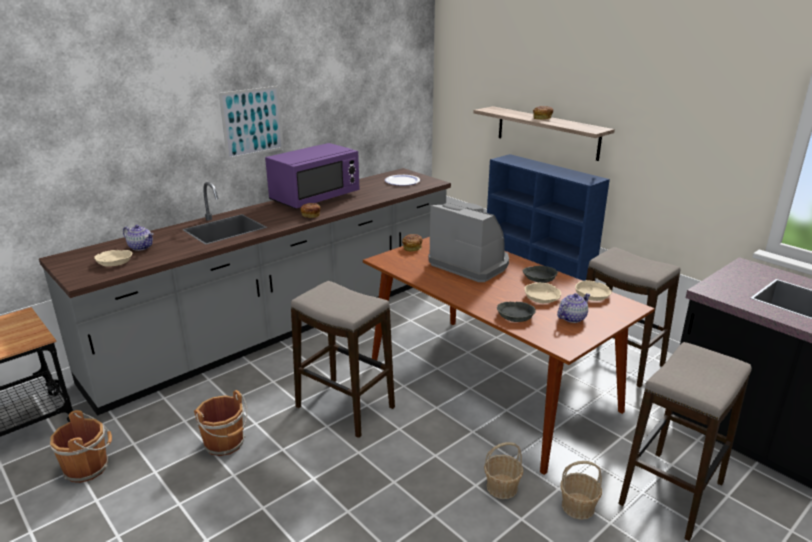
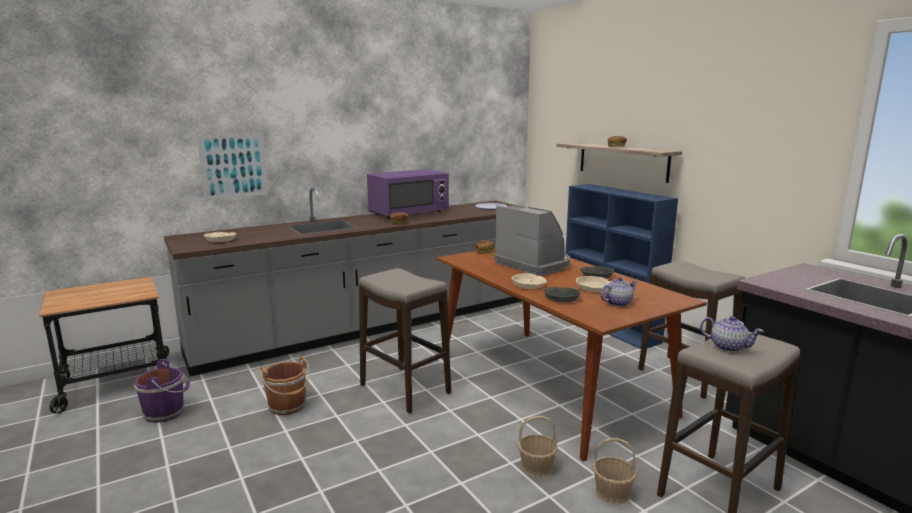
camera: 10 degrees right, 10 degrees down
(89, 467) = (166, 412): brown bucket -> purple bucket
(141, 247) = (247, 233): teapot -> teapot (728, 347)
(252, 122) = (358, 143): picture -> picture (233, 166)
(592, 295) = (645, 290): beige bowl -> beige bowl (529, 285)

